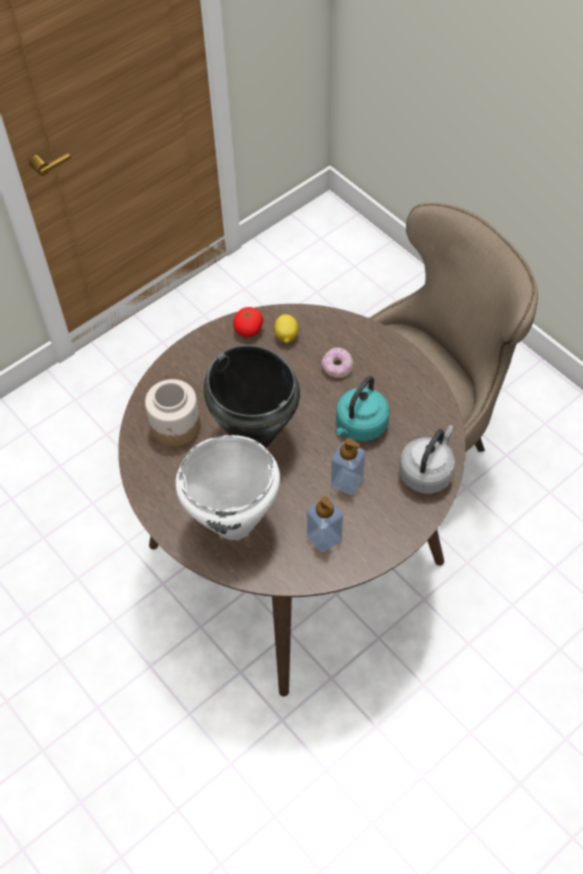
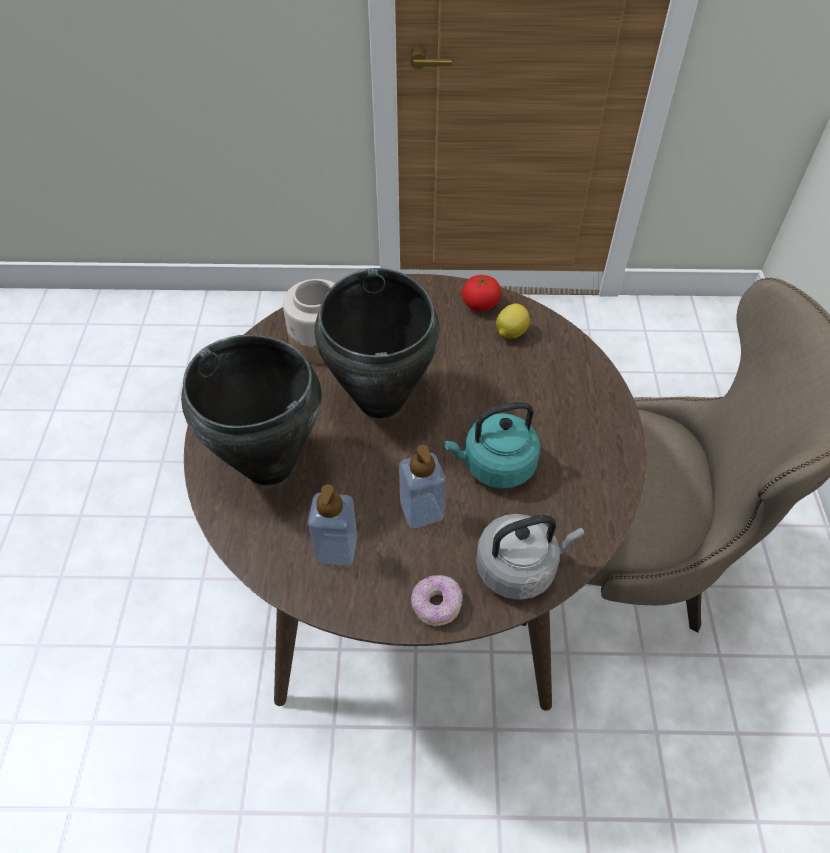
camera: 40 degrees right, 5 degrees down
(234, 524) = (269, 466): white cooking pot -> black cooking pot
(337, 367) = (532, 393): donut -> donut (436, 605)

